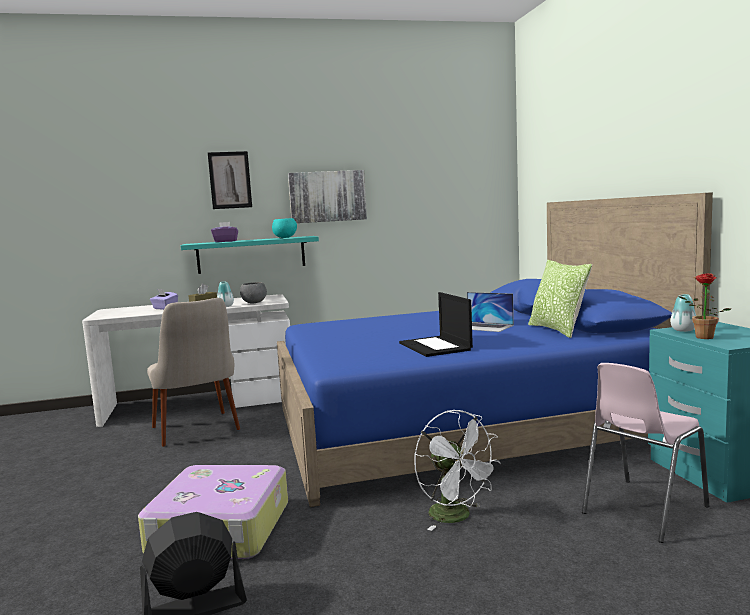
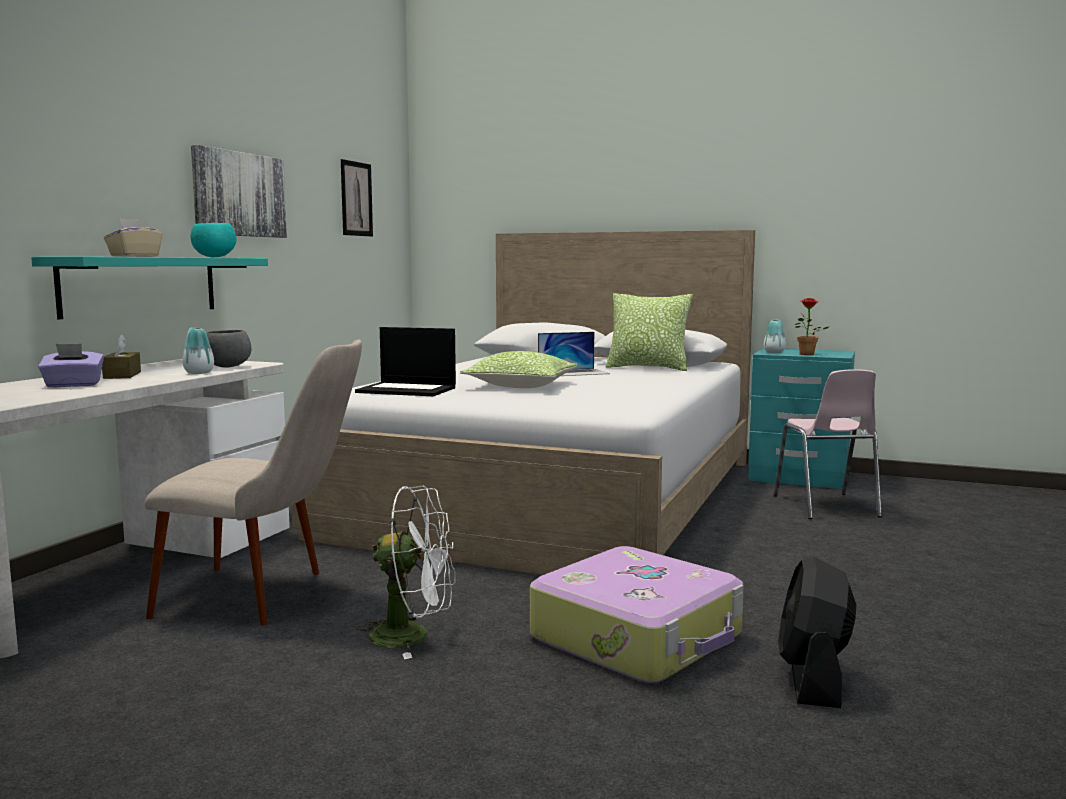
camera: 55 degrees left, 0 degrees up
(226, 241) = (134, 256): purple tissue box -> beige tissue box
(230, 180) = (109, 140): picture -> picture (356, 199)
(395, 334) = (521, 386): none -> pillow
(436, 346) = (622, 388): laptop -> laptop (408, 390)
(457, 517) = (761, 550): white fan -> white fan (413, 636)
(464, 423) = (556, 496): blue bed -> white bed

